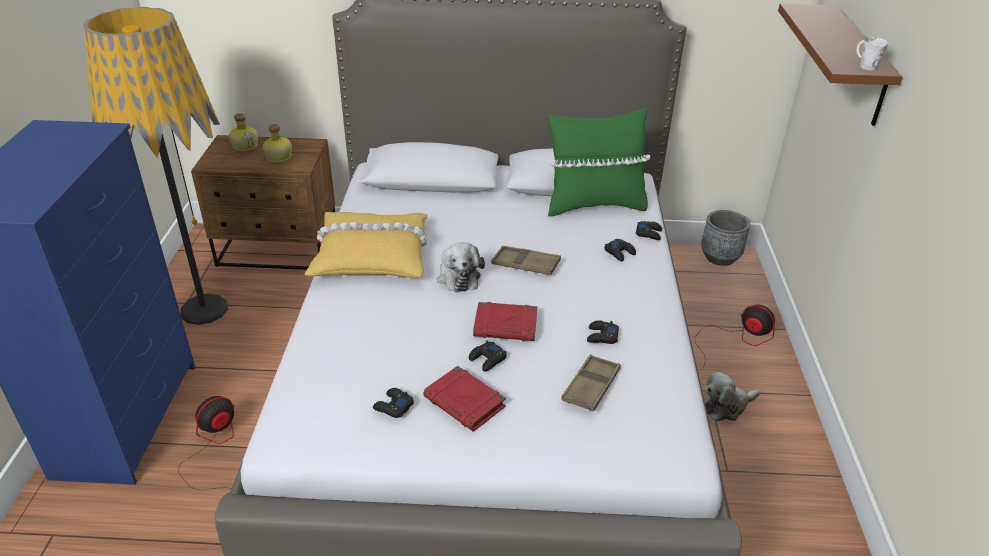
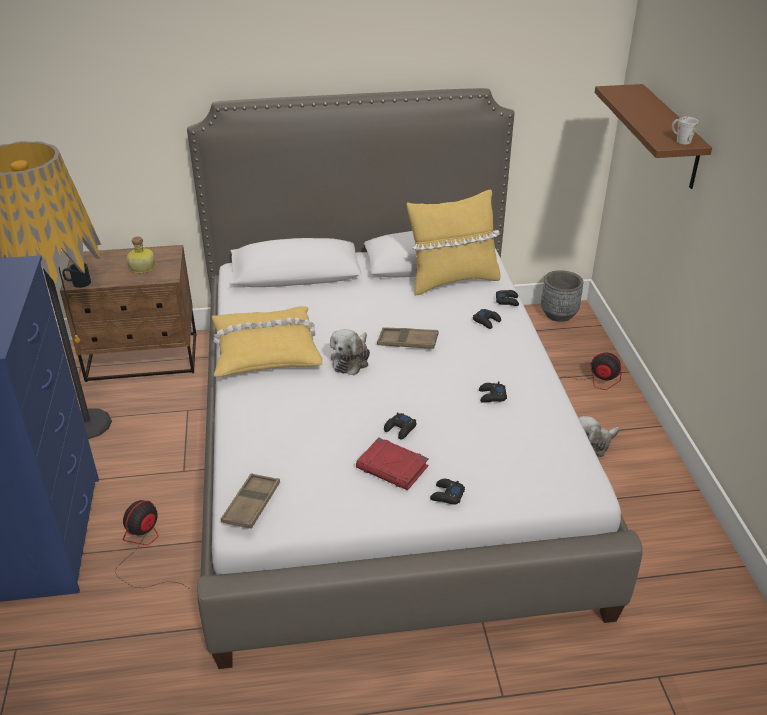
camera: 10 degrees left, 0 degrees up
(211, 165) = (77, 283): none -> black mug
(245, 145) = (104, 260): bottle -> none
(393, 406) = (332, 480): black game controller -> black game controller (446, 495)
(458, 276) = (351, 360): plush toy -> plush toy turned 45 degrees clockwise
(506, 326) = (407, 398): red book -> none
(591, 387) = (494, 439): brown tray -> brown tray (251, 504)
(594, 205) = (452, 280): green pillow -> yellow pillow

